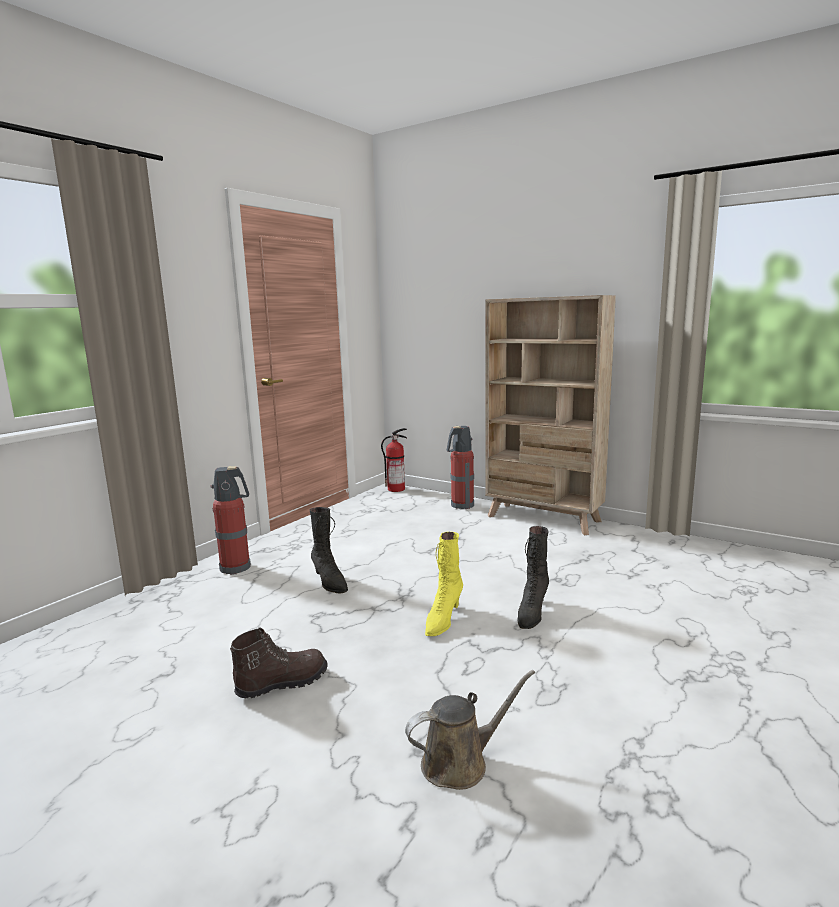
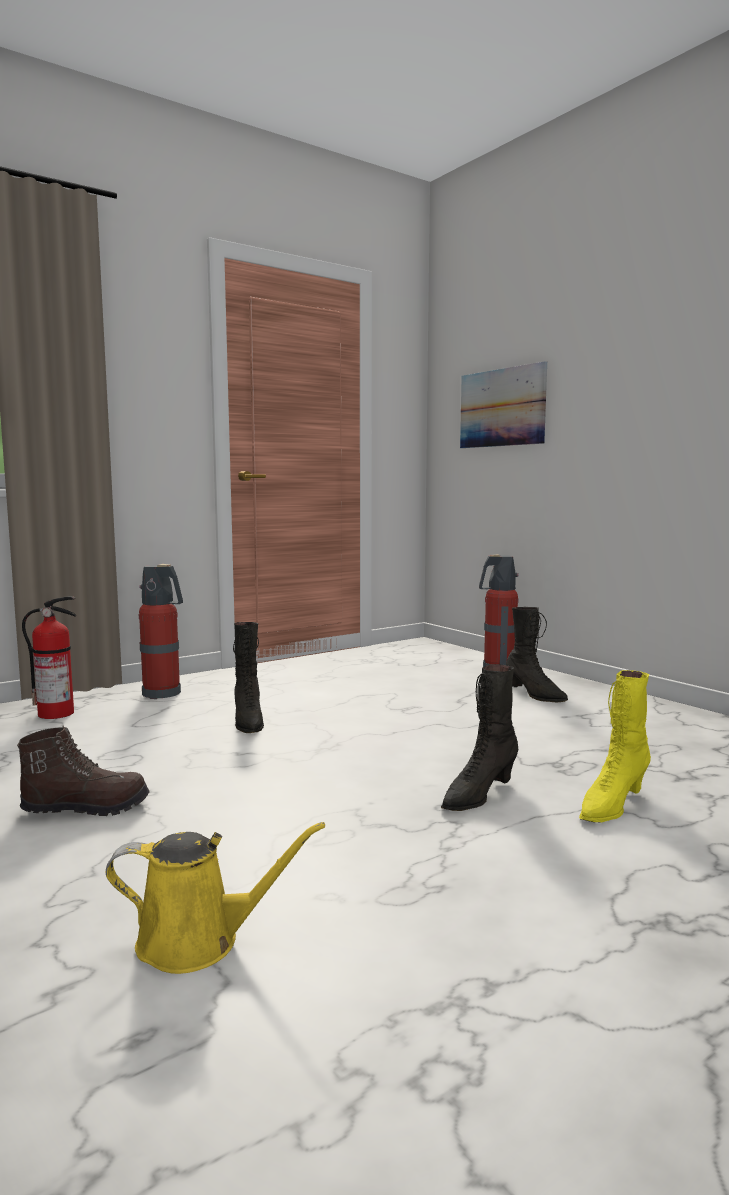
camera: 20 degrees right, 5 degrees down
(396, 489) = (428, 644): fire extinguisher -> fire extinguisher (57, 713)
(443, 620) = (346, 781): yellow boot -> yellow boot (612, 805)
(447, 316) = (501, 408): none -> picture
(460, 762) = (198, 941): brown watering can -> yellow watering can
(502, 525) = (534, 695): none -> black boot
(543, 519) = (603, 696): beige bookcase -> none

